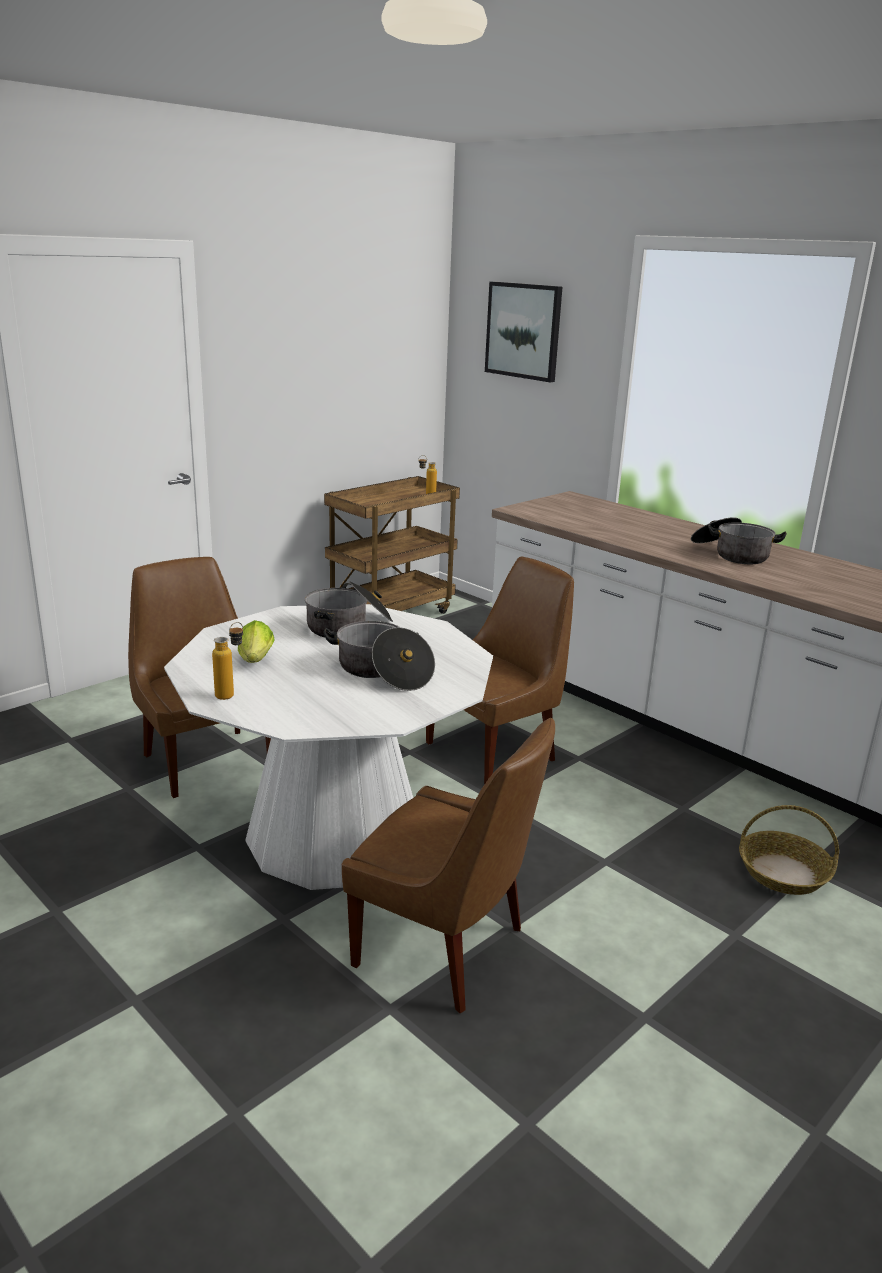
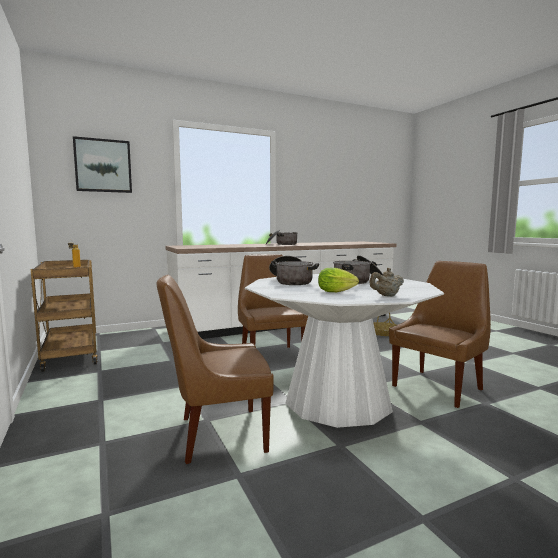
camera: 70 degrees left, 15 degrees down
(231, 694) = (386, 296): bottle -> beige teapot

